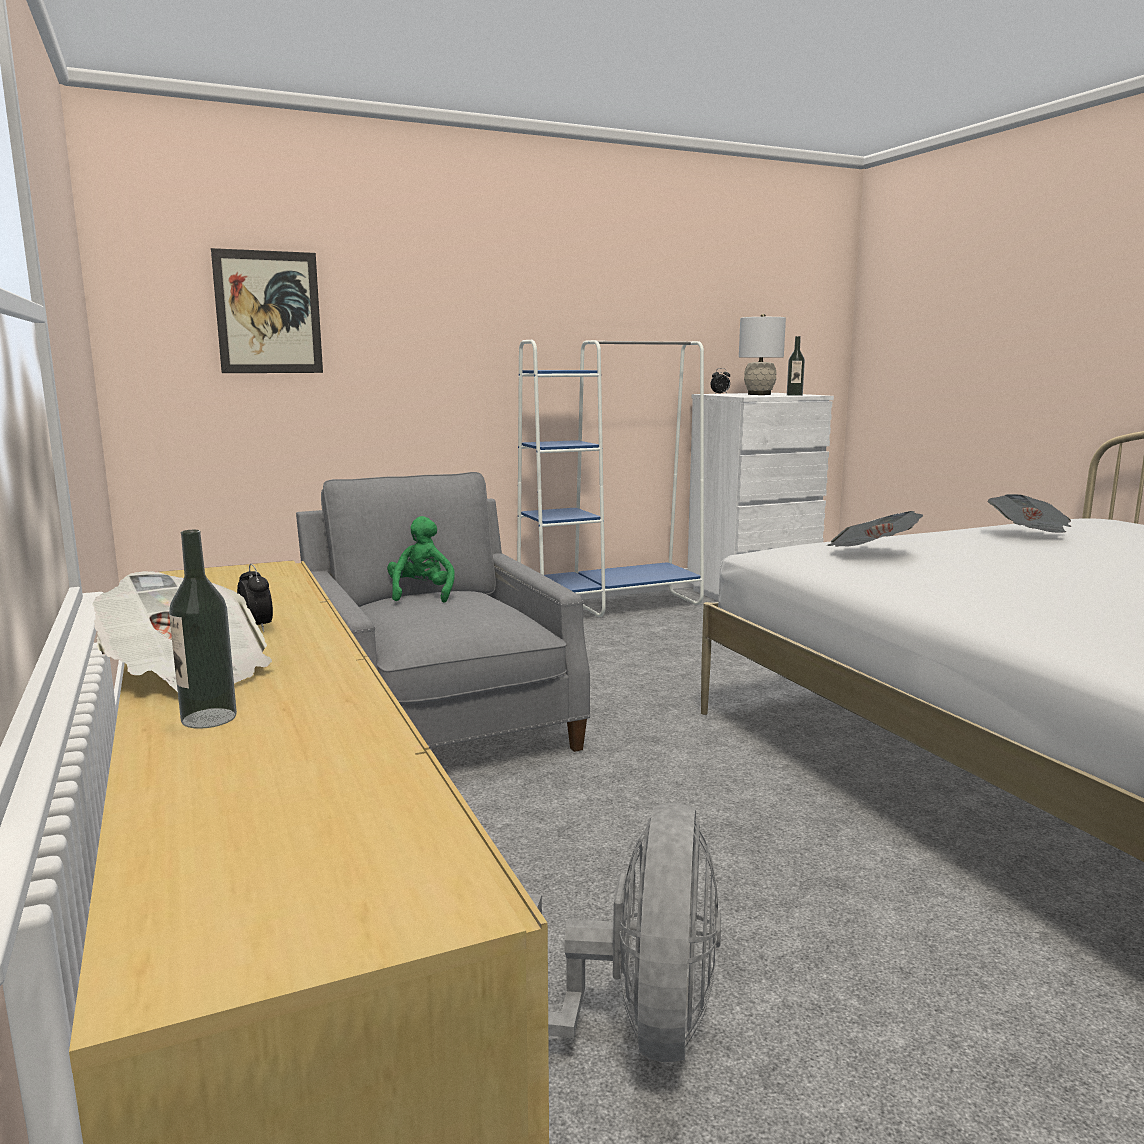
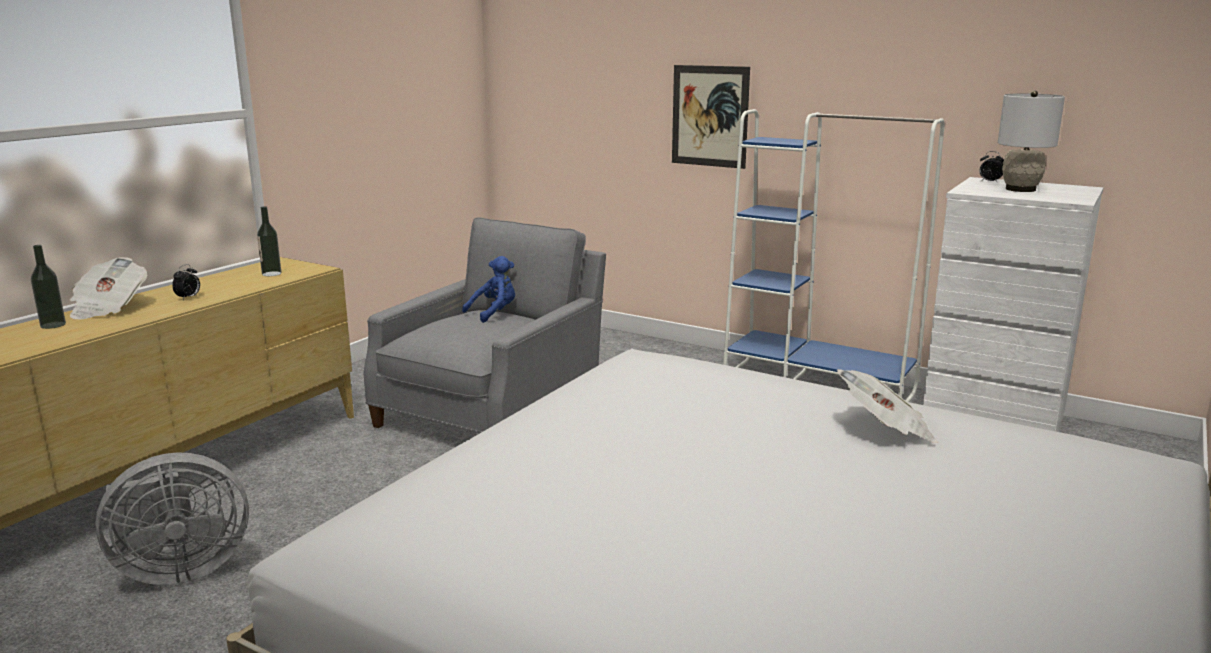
camera: 55 degrees right, 5 degrees up
(268, 312) = (581, 78): picture -> picture (709, 116)
(422, 594) = (494, 313): green plush toy -> blue plush toy
(794, 395) = (1040, 197): bottle -> bottle (271, 274)
(871, 554) = (656, 382): newspaper -> none

